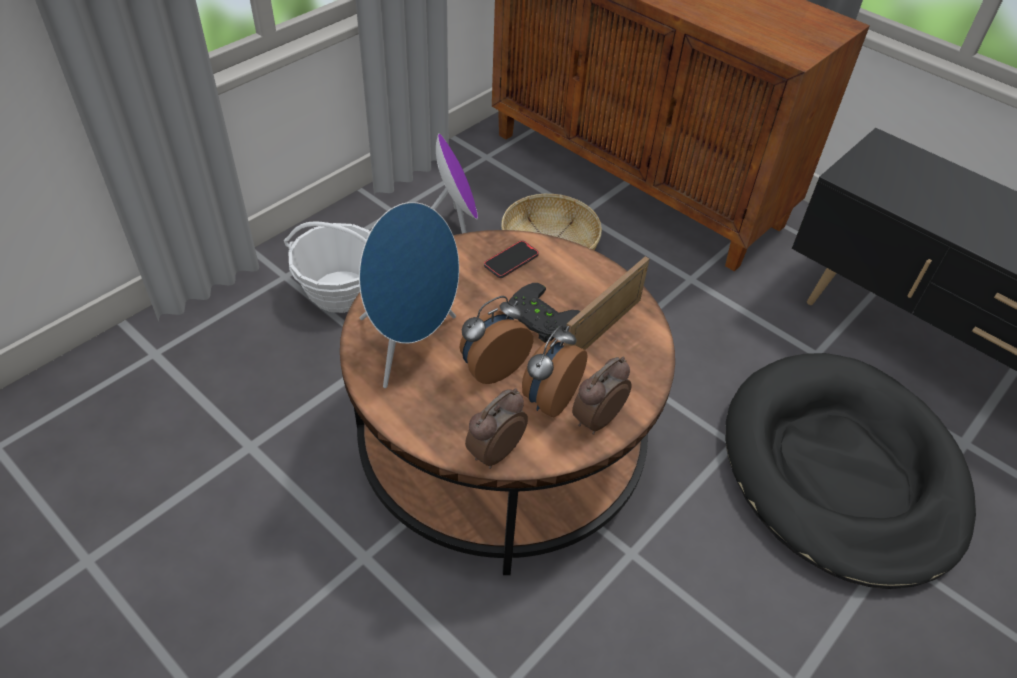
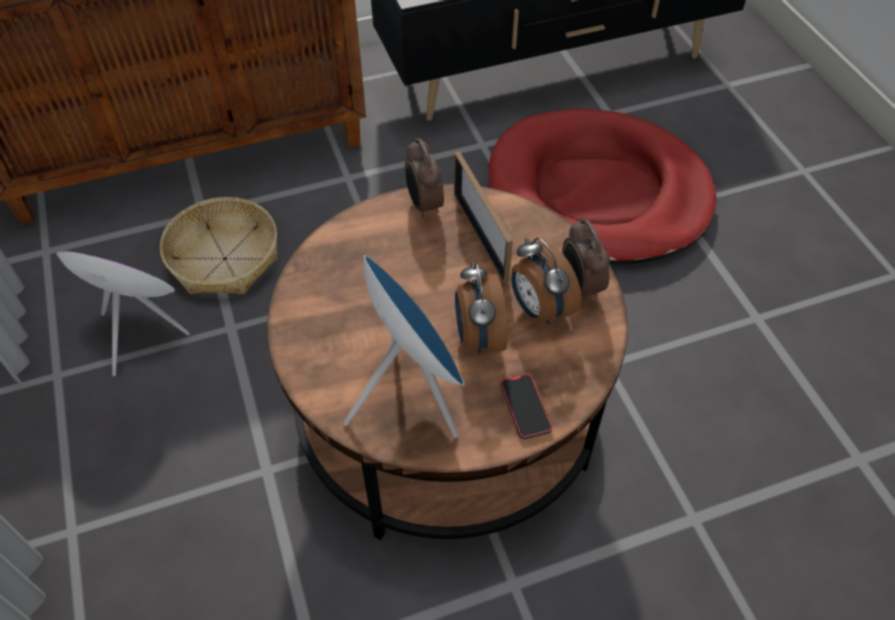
camera: 60 degrees left, 5 degrees up
(341, 292) = (144, 478): basket -> none
(494, 452) = (581, 377): alarm clock -> alarm clock (423, 205)
(511, 261) = (345, 264): phone -> phone (525, 407)
(538, 318) = (436, 275): black game controller -> none
(841, 471) = (598, 193): black dog bed -> red dog bed

